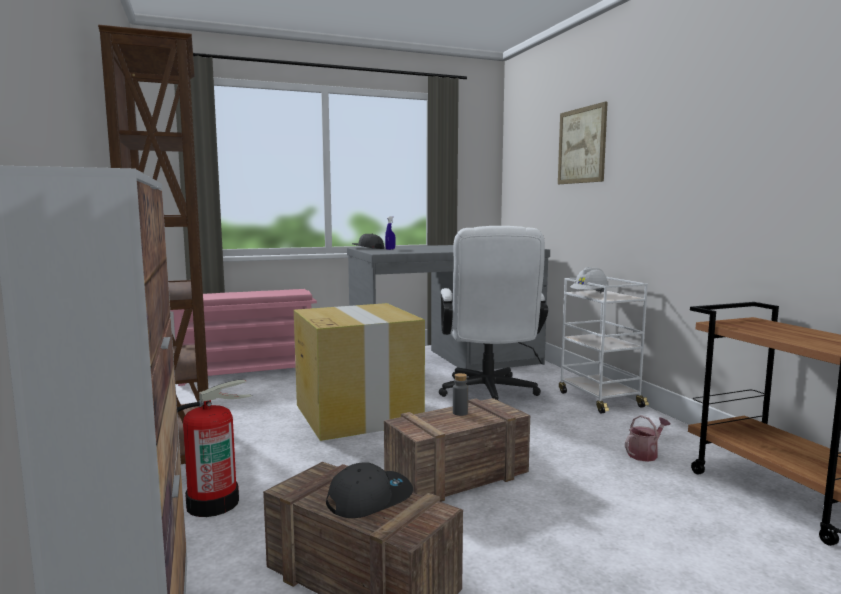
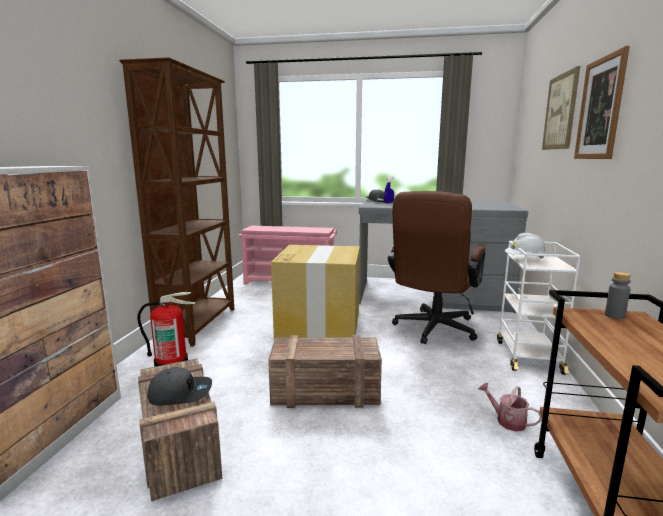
camera: 30 degrees right, 5 degrees up
(460, 413) = (332, 344): grey bottle -> grey bottle (614, 316)
(488, 394) = (432, 330): white office chair -> brown office chair
(645, 454) = (507, 420): watering can -> watering can turned 135 degrees counterclockwise
(646, 143) = (600, 109): none -> picture

